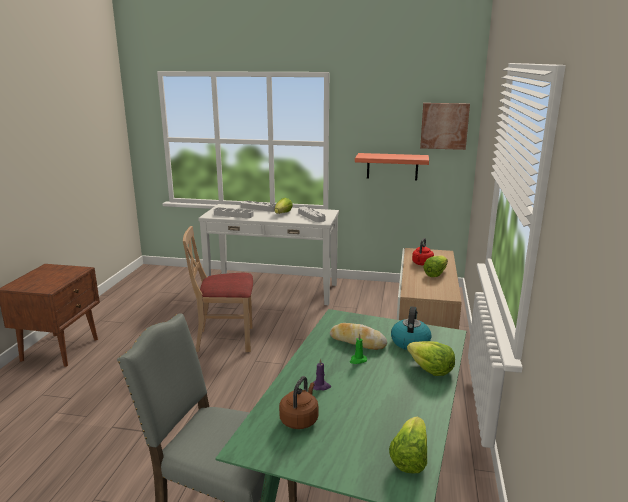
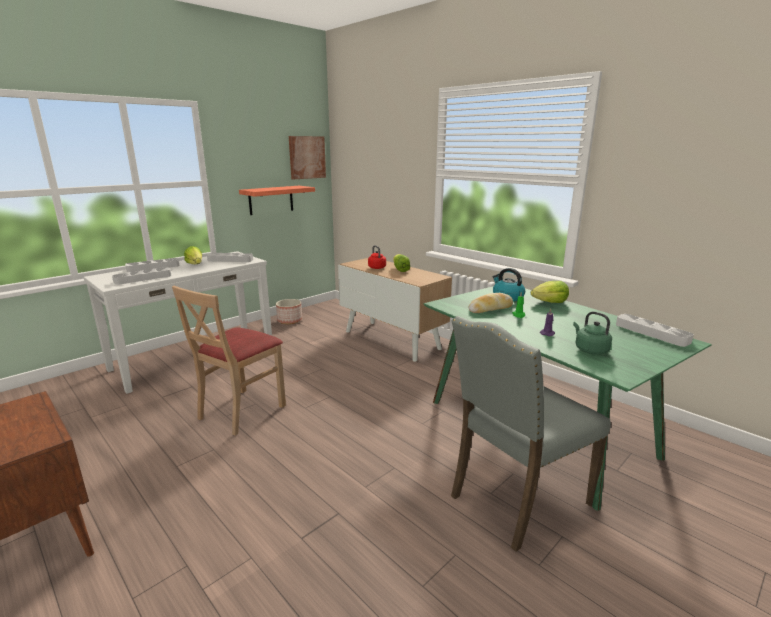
camera: 55 degrees left, 0 degrees up
(300, 419) = (589, 350): brown kettle -> green kettle
(381, 291) = (290, 320): none -> planter
(410, 458) = (651, 333): lettuce -> grey tray

